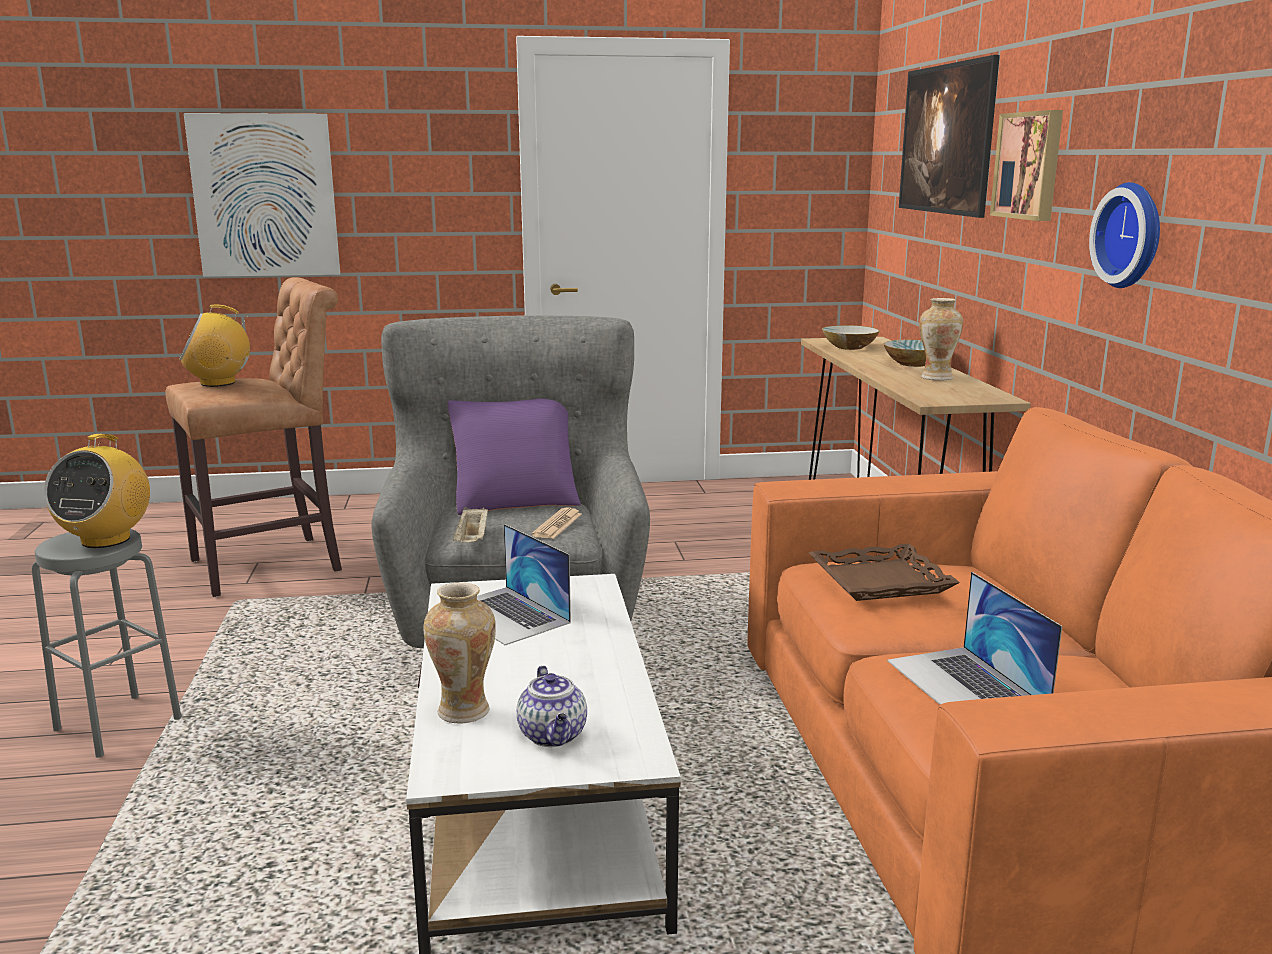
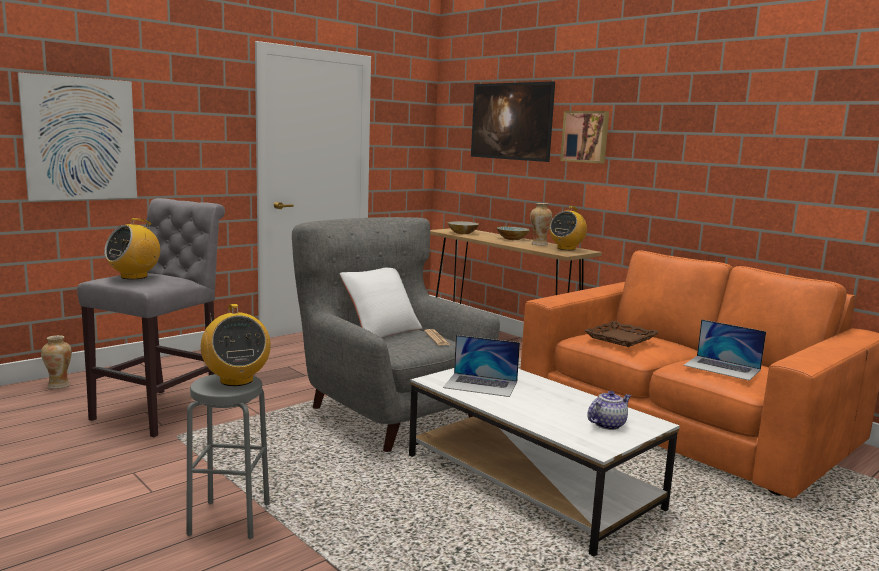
camera: 35 degrees left, 5 degrees down
(275, 564) = (162, 410): brown stool -> grey stool
(464, 711) = (552, 425): vase -> vase (59, 385)
(472, 540) = (409, 352): beige tray -> none
(515, 499) = (381, 331): purple pillow -> white pillow
(553, 736) = (608, 424): teapot -> teapot turned 75 degrees counterclockwise
(968, 390) = (566, 248): none -> radio
(1133, 235) = (666, 170): wall clock -> none

